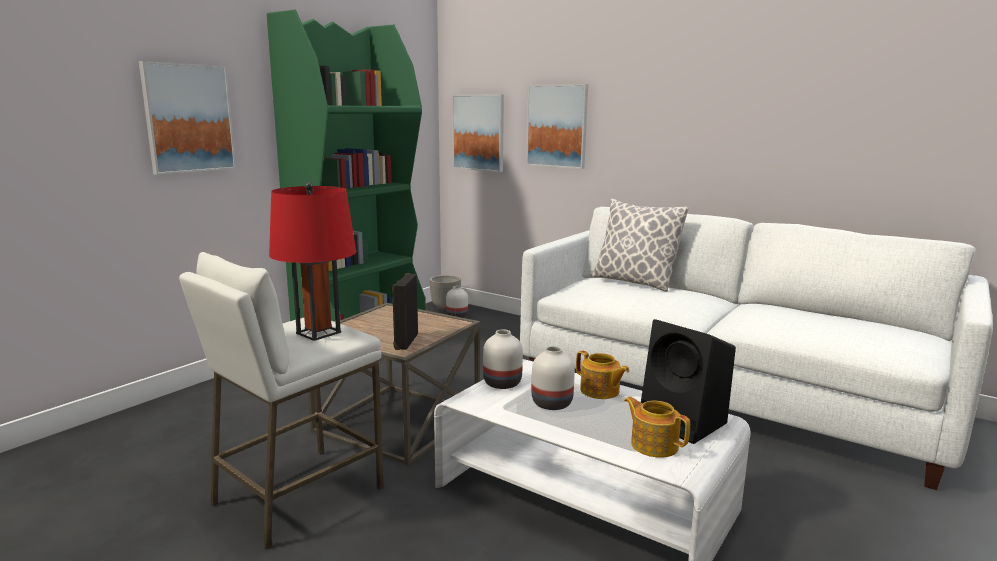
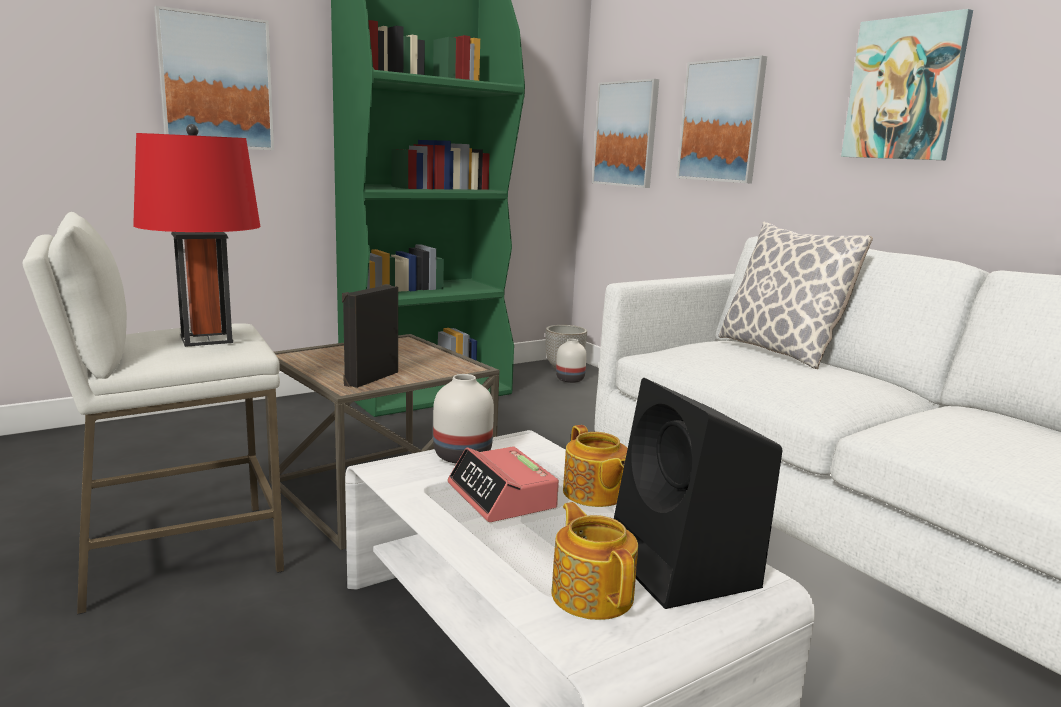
camera: 20 degrees right, 0 degrees up
(553, 403) = (502, 497): white vase -> alarm clock
(684, 111) = (904, 89): none -> picture

